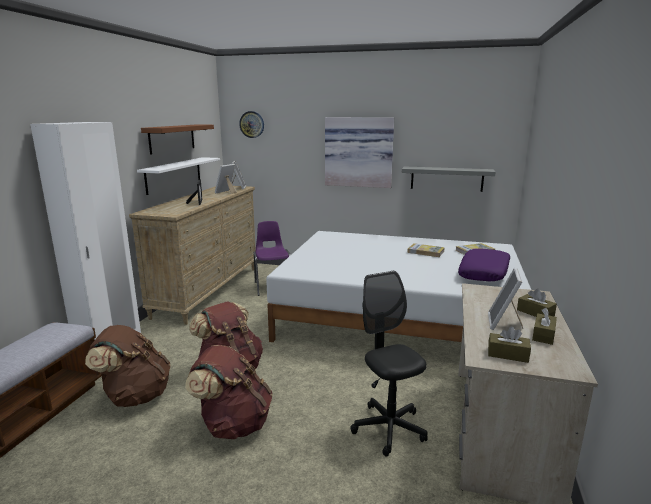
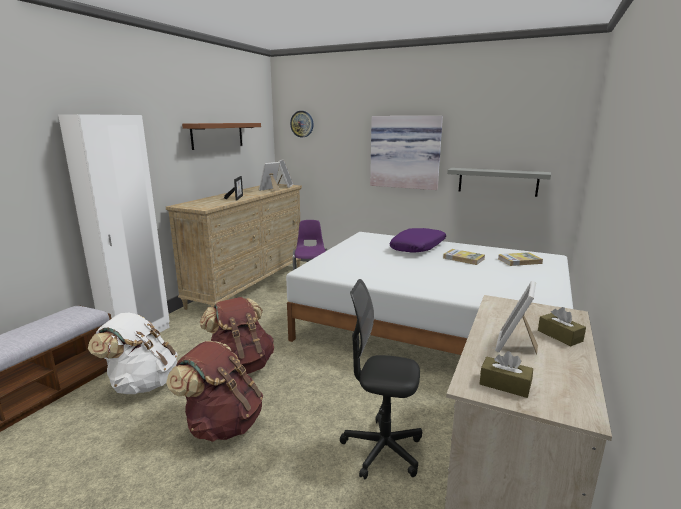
camera: 10 degrees right, 0 degrees up
(135, 396) = (142, 384): brown backpack -> white backpack
(174, 175) = (218, 171): white shelf -> none
(389, 428) = (382, 450): black office chair -> black office chair turned 60 degrees counterclockwise
(484, 273) = (522, 285): purple pillow -> purple pillow (418, 247)
(543, 335) = (560, 364): brown tissue box -> none

